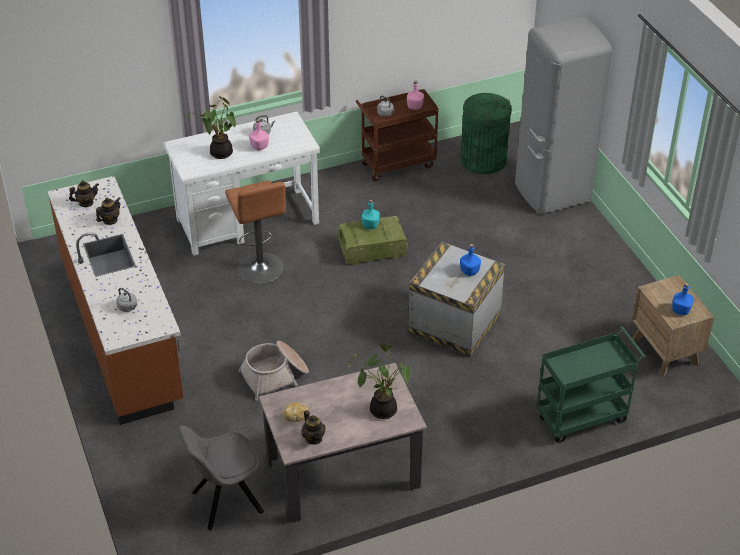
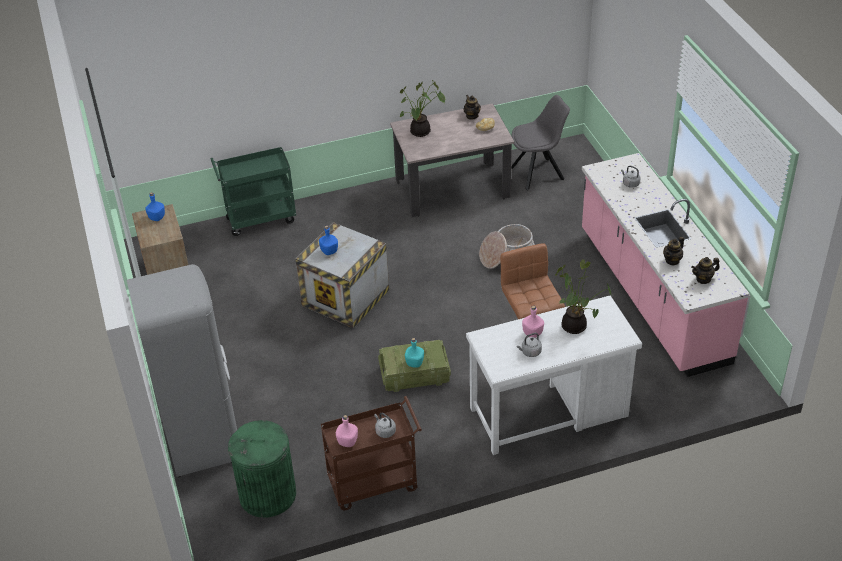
camera: 175 degrees left, 0 degrees up
(122, 331) = (651, 296): brown counter -> pink counter

